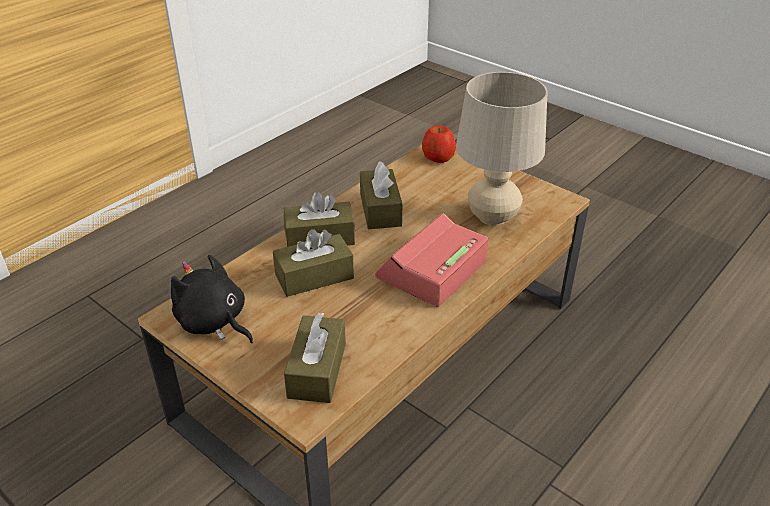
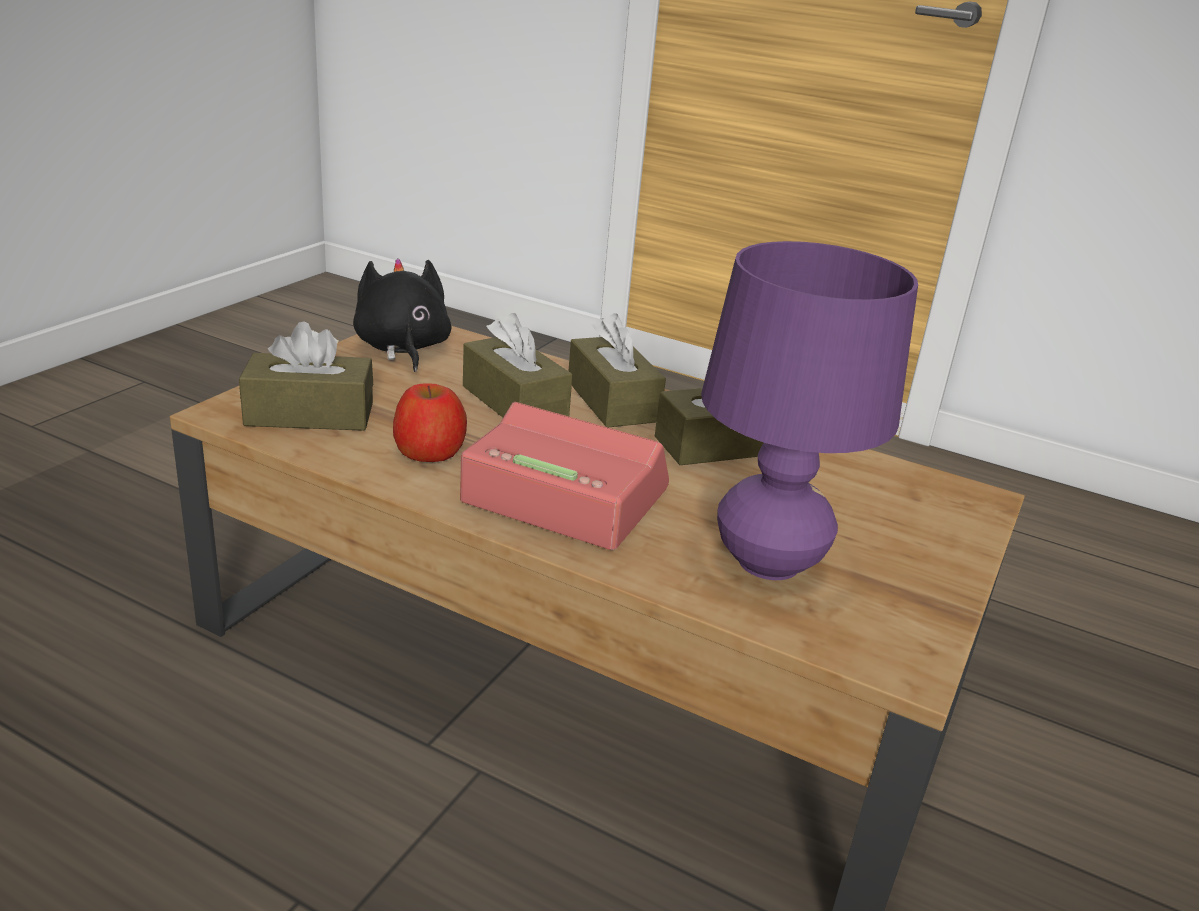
camera: 75 degrees right, 10 degrees down
(214, 322) = (402, 348): black plush toy -> black plush toy turned 45 degrees counterclockwise
(438, 156) = (944, 498): apple -> apple (429, 450)
(492, 217) = (768, 562): beige table lamp -> purple table lamp

